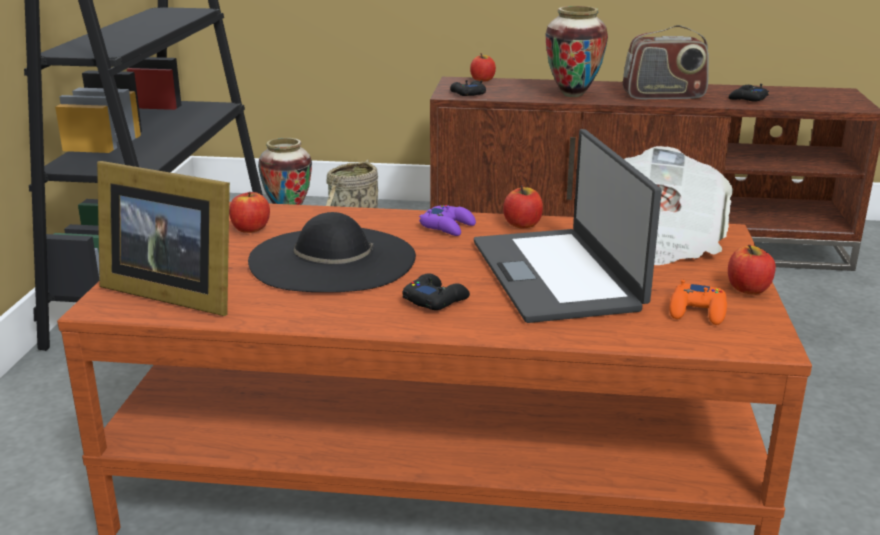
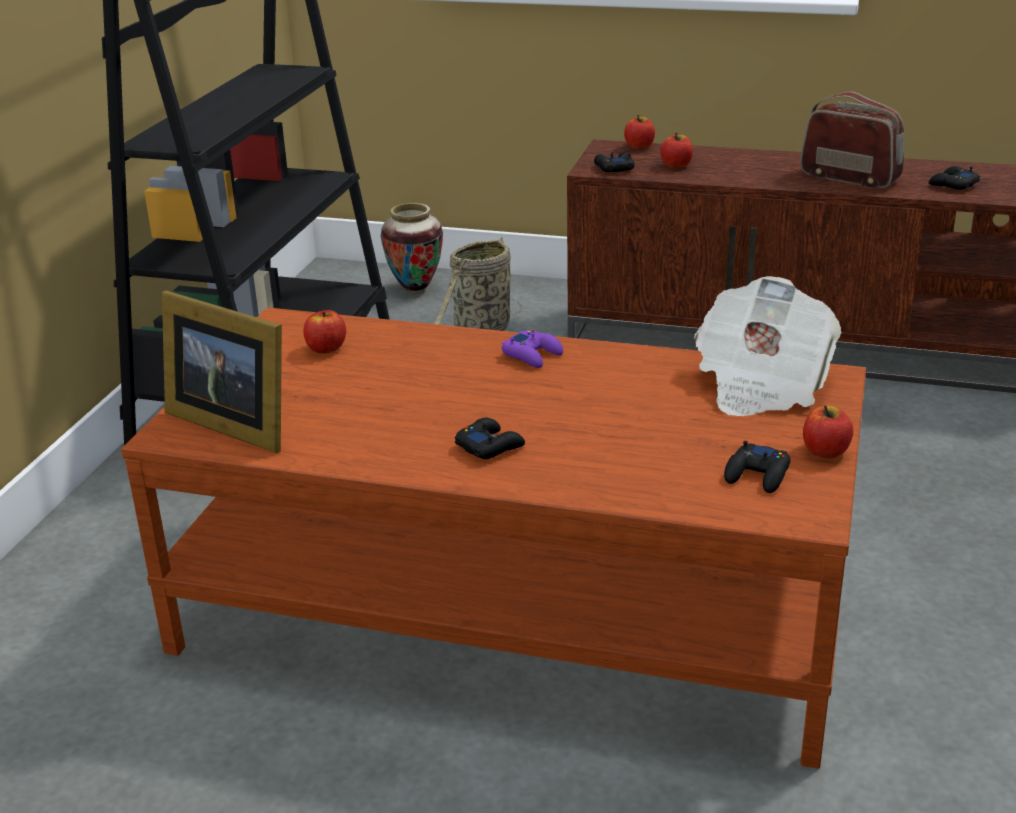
camera: 10 degrees right, 5 degrees up
(332, 259) = (399, 391): black hat -> none
(522, 224) = (614, 356): apple -> apple (676, 165)
(558, 275) = (627, 422): laptop -> none
(573, 95) = (739, 173): vase -> none
(663, 96) = (850, 177): radio -> radio turned 150 degrees counterclockwise
(698, 311) = (758, 475): orange game controller -> black game controller

